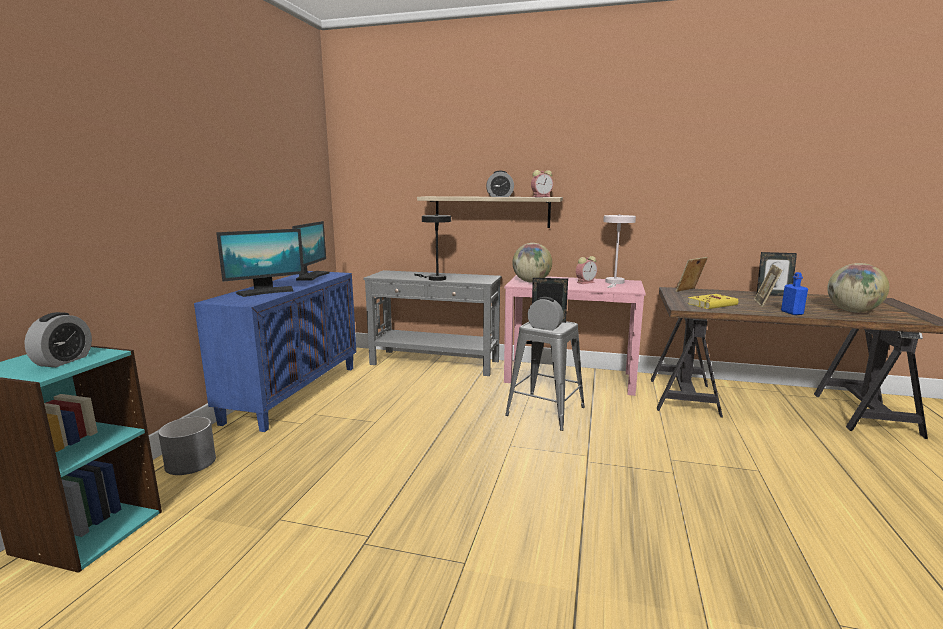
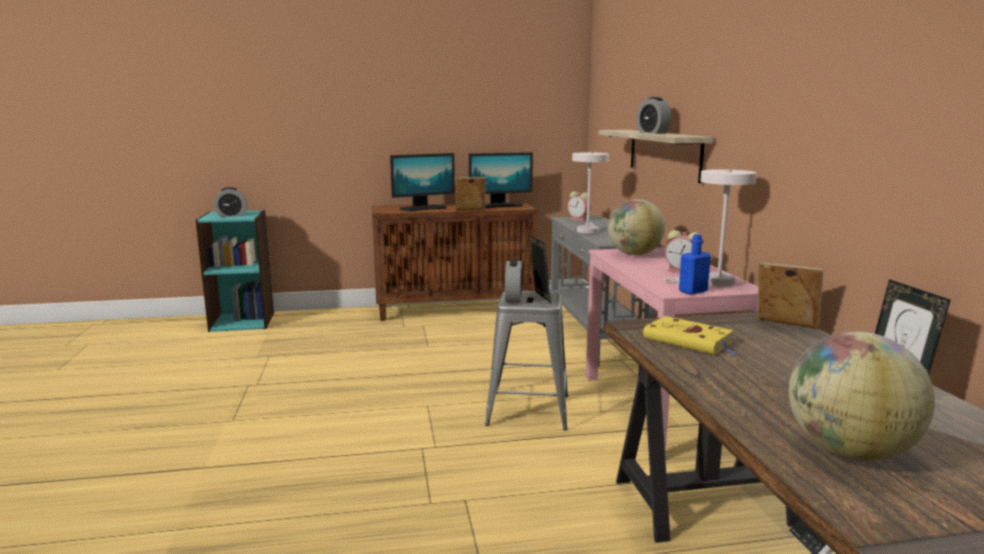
camera: 65 degrees right, 0 degrees up
(191, 463) = (324, 317): grey planter -> none
(266, 292) = (423, 208): monitor -> monitor turned 60 degrees counterclockwise
(294, 392) = (455, 309): blue cabinet -> brown cabinet
(434, 278) = (587, 230): black table lamp -> white table lamp
(542, 197) = (682, 135): alarm clock -> alarm clock (579, 219)
(764, 303) = (773, 375): picture frame -> picture frame (470, 211)
(792, 313) = (719, 392): blue bottle -> blue bottle (693, 291)

